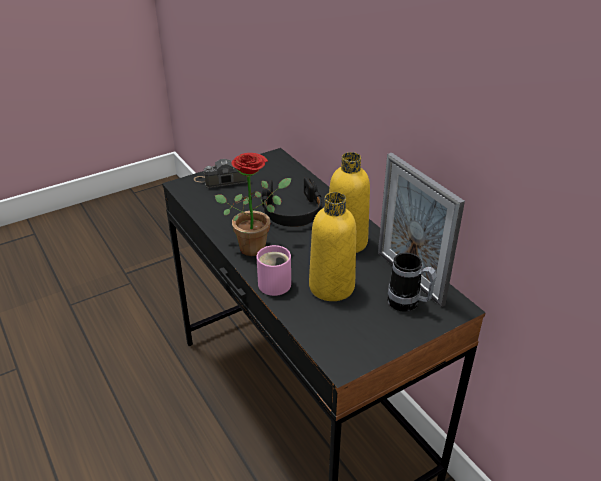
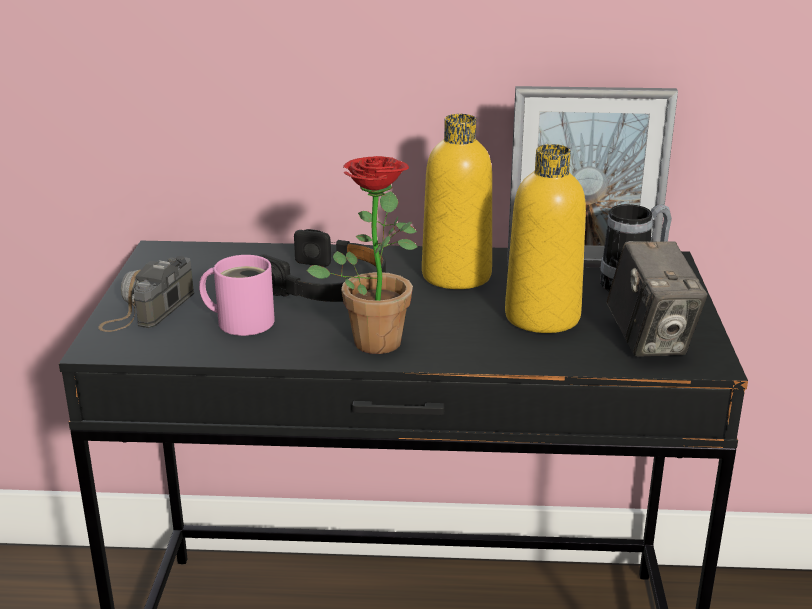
camera: 55 degrees left, 10 degrees down
(274, 282) = (483, 351): pink mug -> pink mug (242, 321)
(345, 334) = (649, 340): none -> camera

